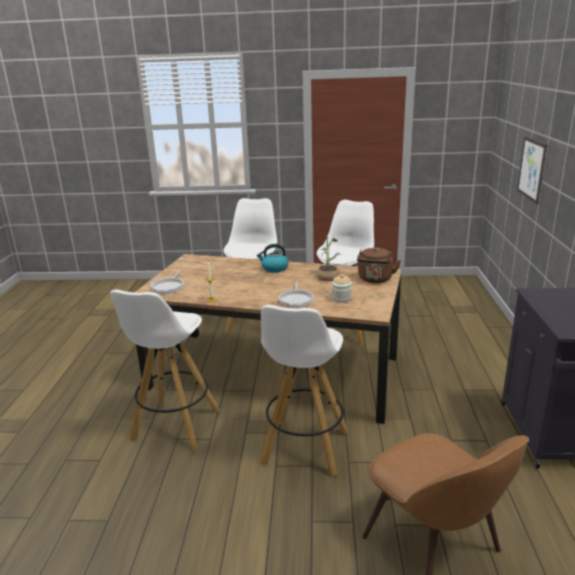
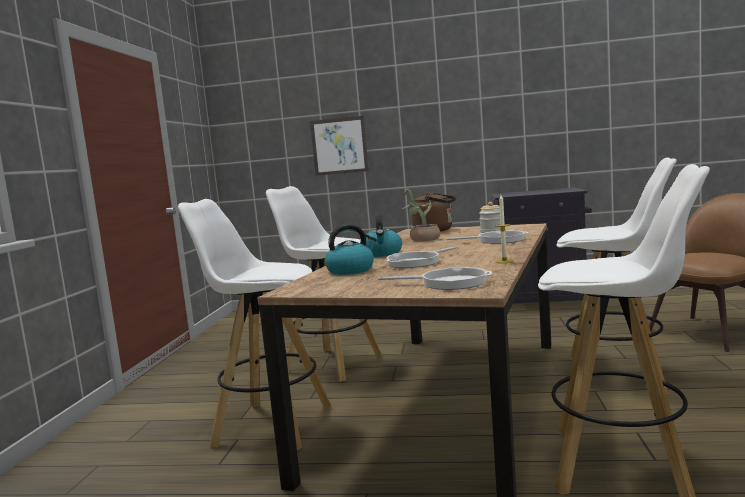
camera: 85 degrees left, 15 degrees down
(226, 265) = (351, 270): none -> kettle
(233, 278) = (416, 262): none -> frying pan

